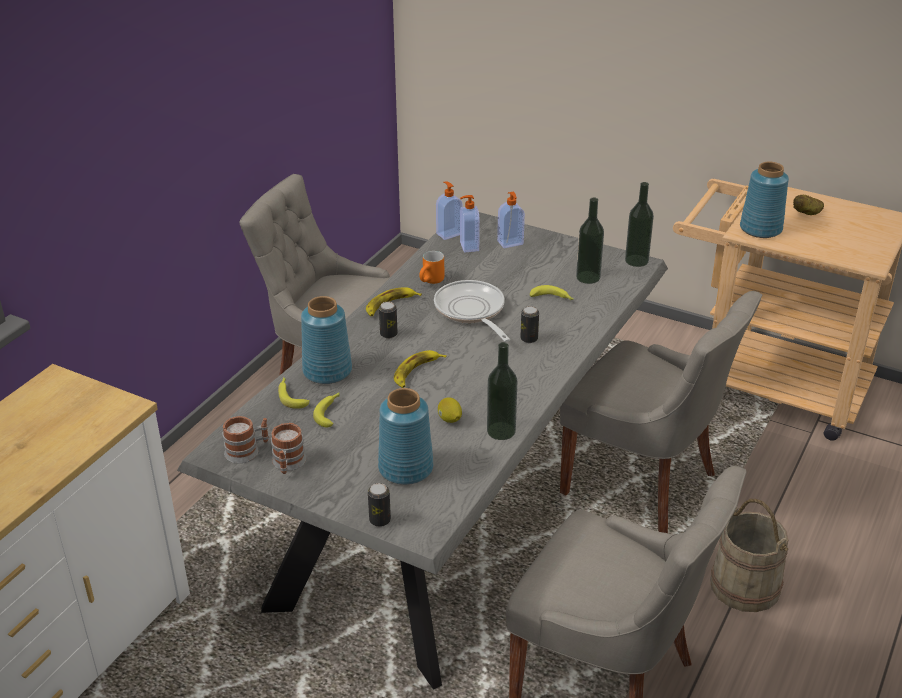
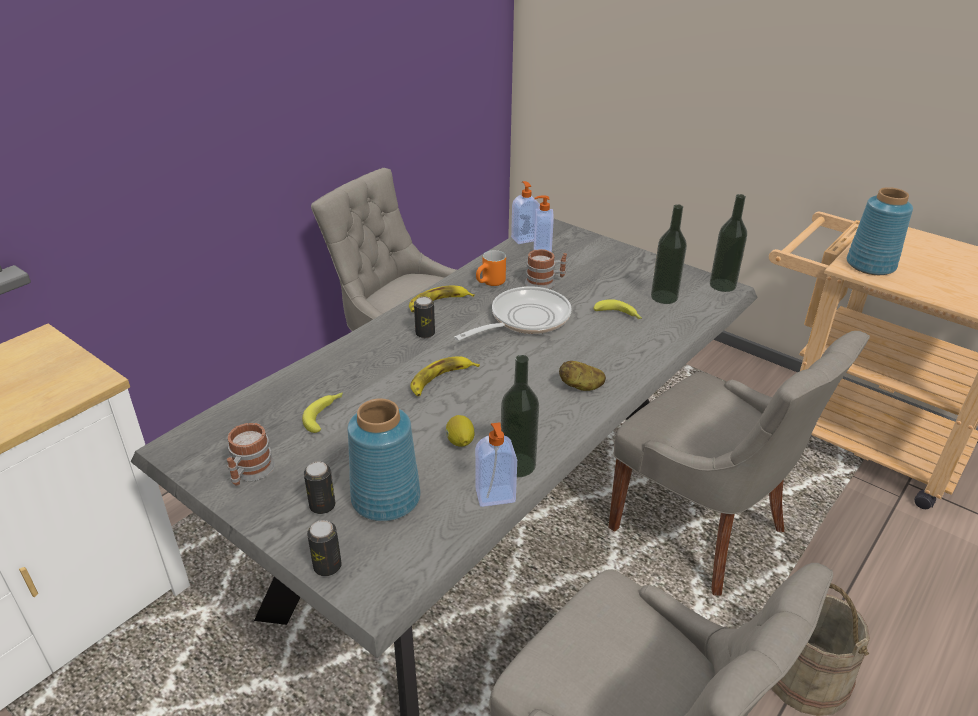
camera: 10 degrees right, 0 degrees up
(247, 451) = (211, 450): mug -> mug (545, 283)
(291, 396) = (291, 390): banana -> none
(327, 372) = (342, 367): blue vase -> none
(471, 311) = (524, 319): frying pan -> frying pan turned 60 degrees clockwise
(510, 243) = (587, 254): soap dispenser -> soap dispenser (495, 497)
(529, 339) = (581, 357): can -> can (322, 506)
(807, 213) = (926, 254): potato -> potato (581, 386)

